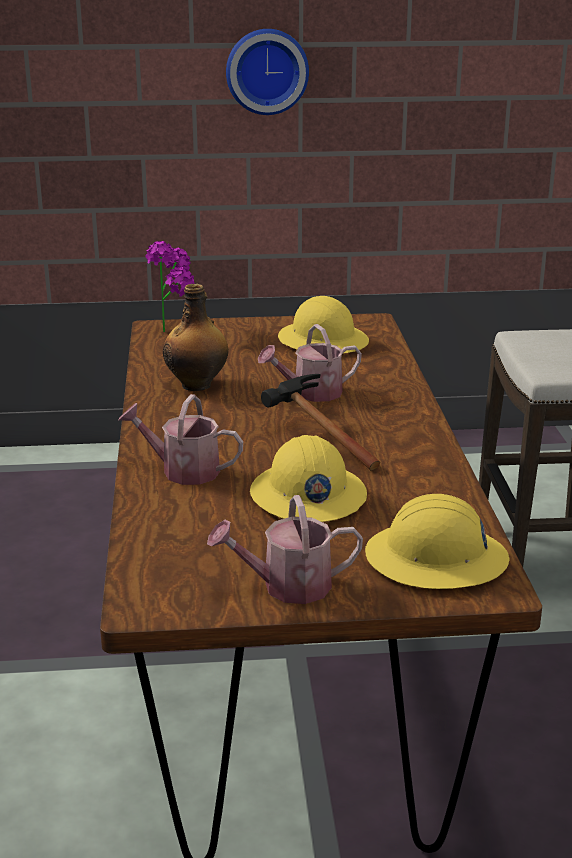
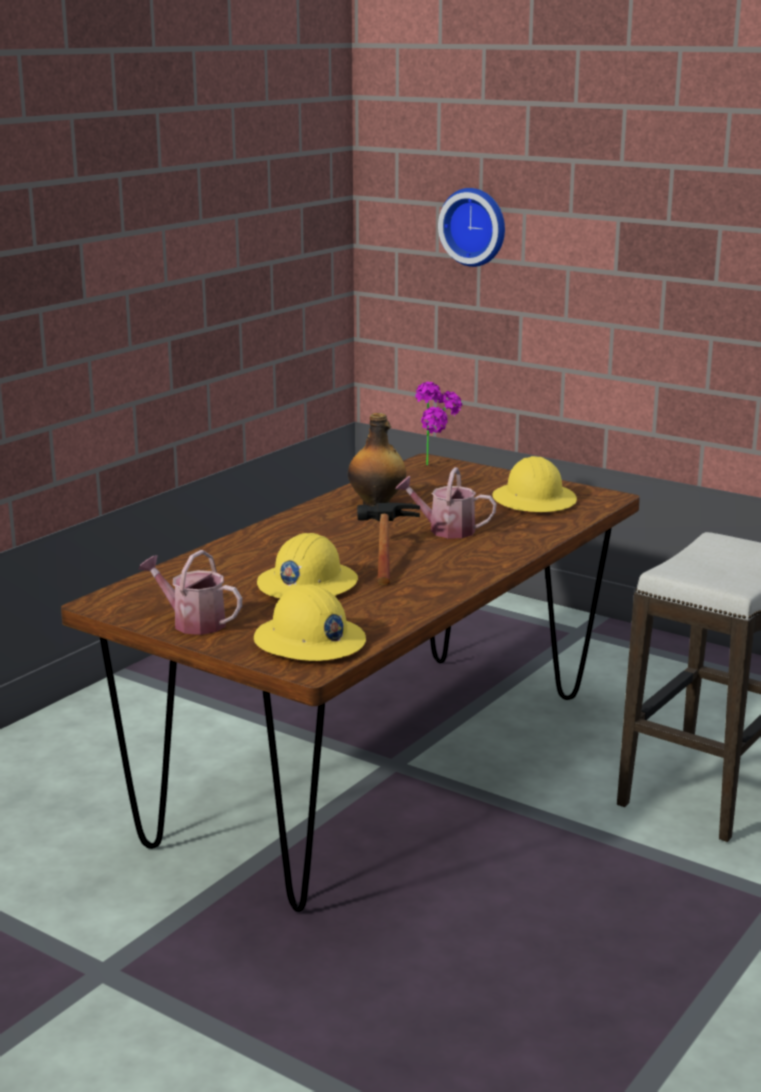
camera: 40 degrees right, 5 degrees down
(183, 471) = (261, 548): watering can -> none
(267, 71) = (632, 245): wall clock -> wall clock (475, 226)

